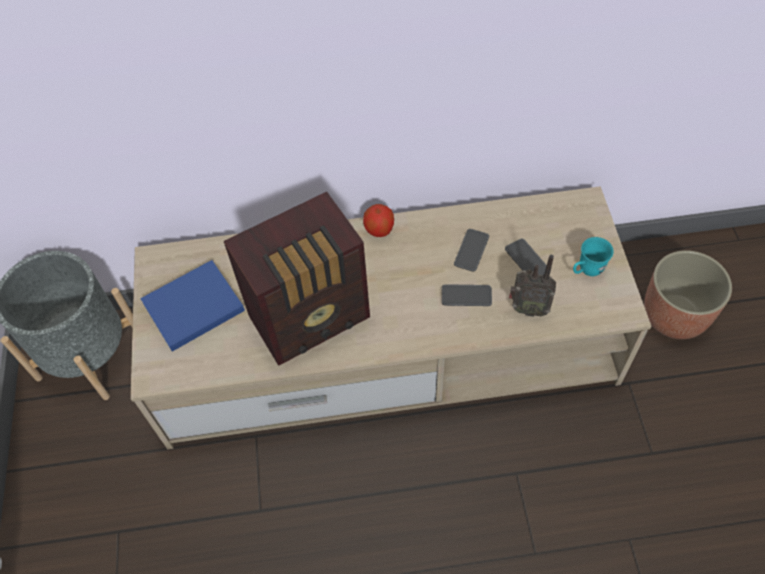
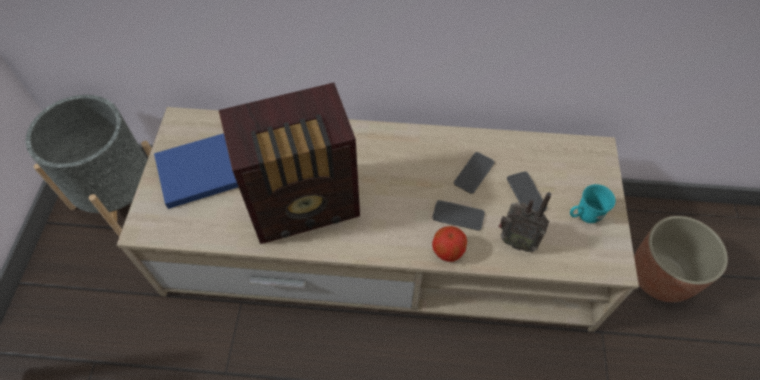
camera: 10 degrees right, 0 degrees up
(379, 230) = (391, 136): apple -> apple (447, 251)

